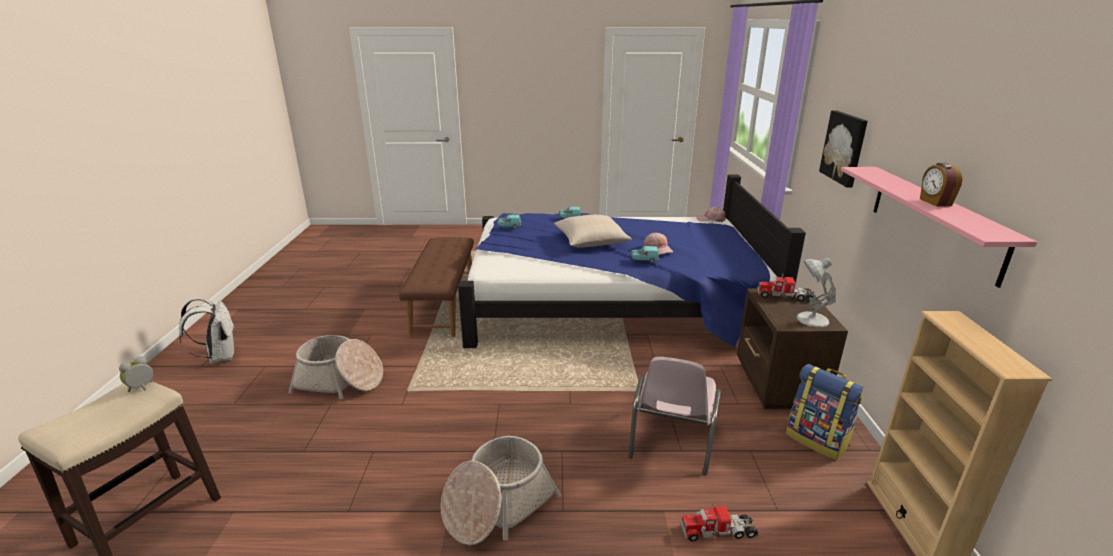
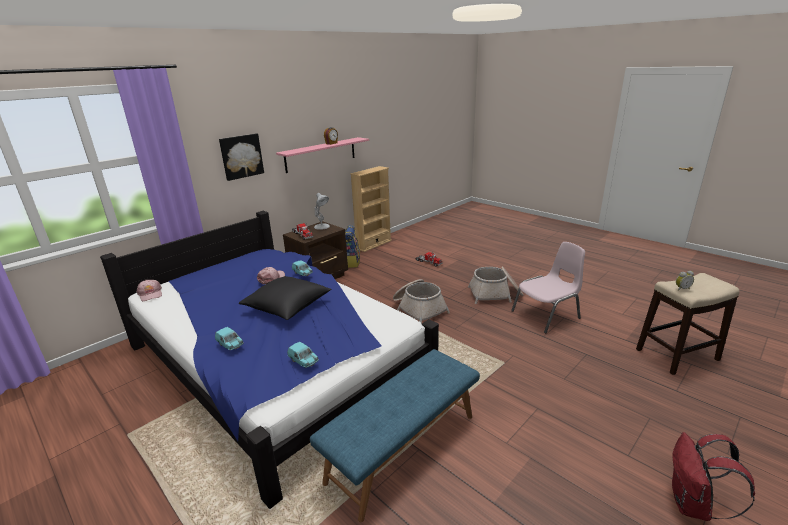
camera: 135 degrees left, 0 degrees up
(220, 357) = (692, 505): white backpack -> red backpack
(340, 381) = (552, 396): basket -> basket (418, 309)
(444, 305) = (402, 447): brown bench -> blue bench
(591, 242) = (287, 307): beige pillow -> black pillow
(671, 439) = (399, 283): pink chair -> pink chair (546, 315)

